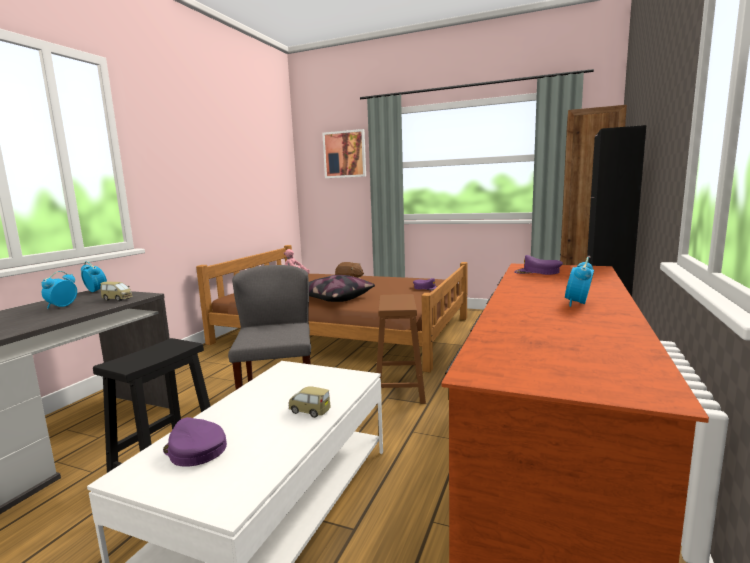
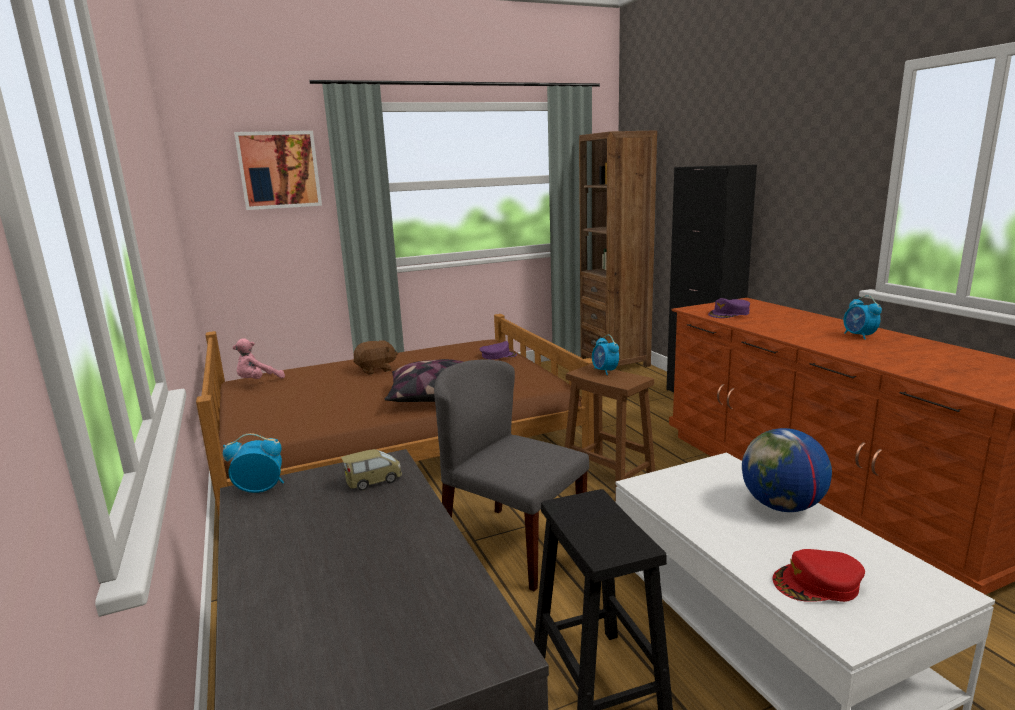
camera: 45 degrees left, 5 degrees up
(61, 306) = (331, 528): alarm clock -> alarm clock (605, 371)
(195, 449) = (817, 584): purple cap -> red cap
(309, 411) = (782, 506): toy car -> globe

